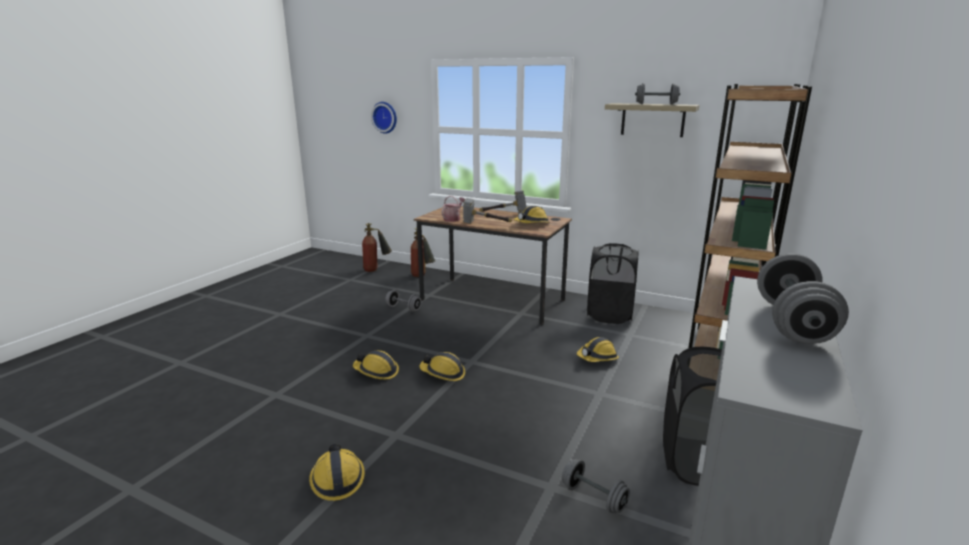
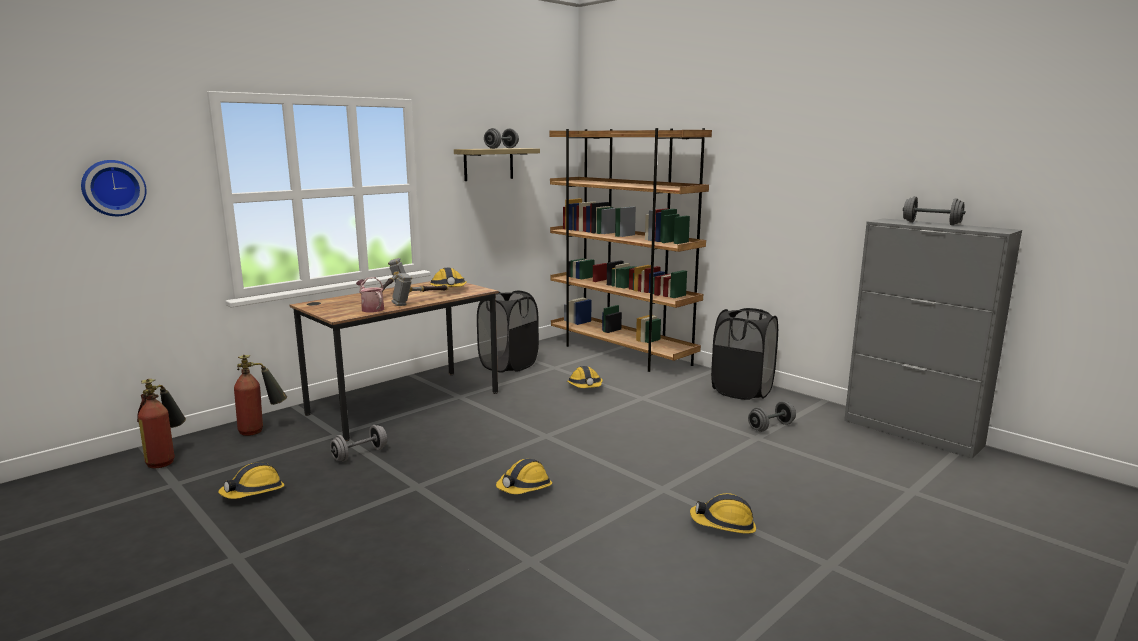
camera: 70 degrees left, 5 degrees down
(443, 373) = (559, 452): hard hat -> hard hat (253, 492)

